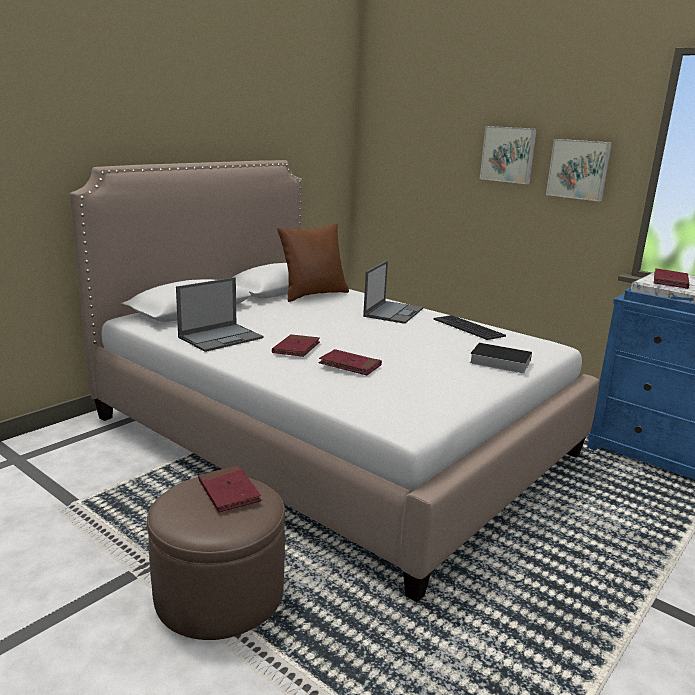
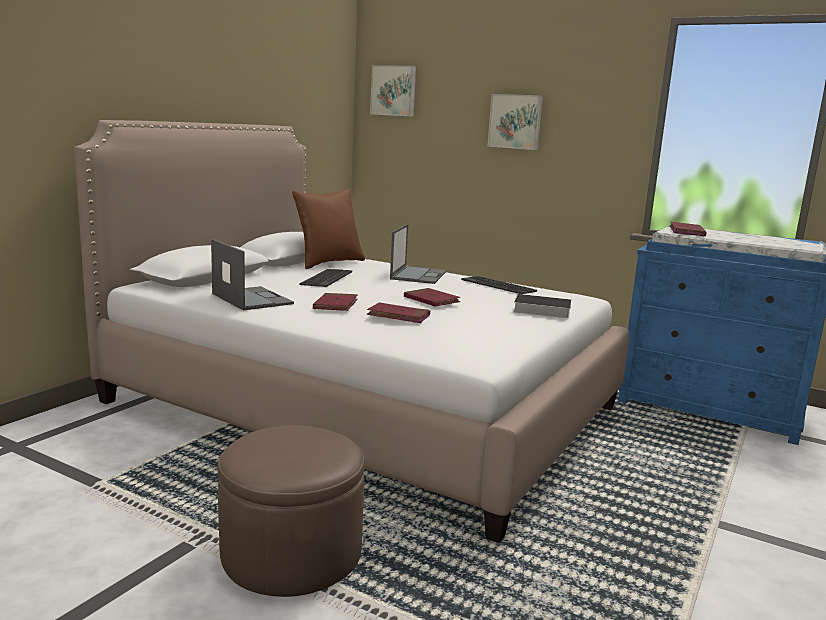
camera: 10 degrees left, 5 degrees down
(221, 337) = (251, 298): laptop -> laptop turned 75 degrees counterclockwise
(229, 492) = (302, 439): red book -> red book (431, 300)
(302, 314) = (326, 278): none -> keyboard
(579, 169) = (586, 134): picture -> picture (394, 91)

